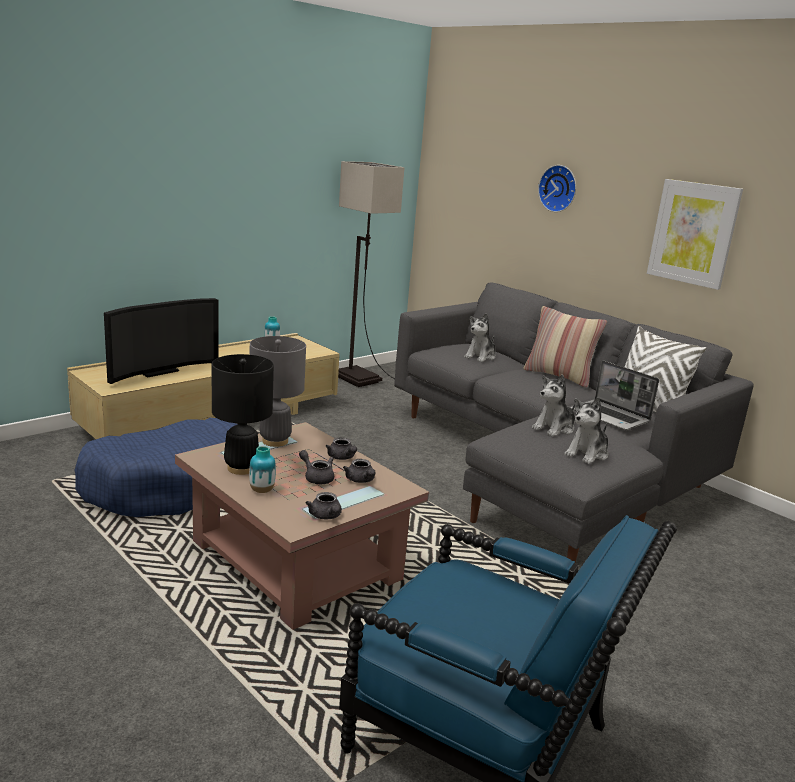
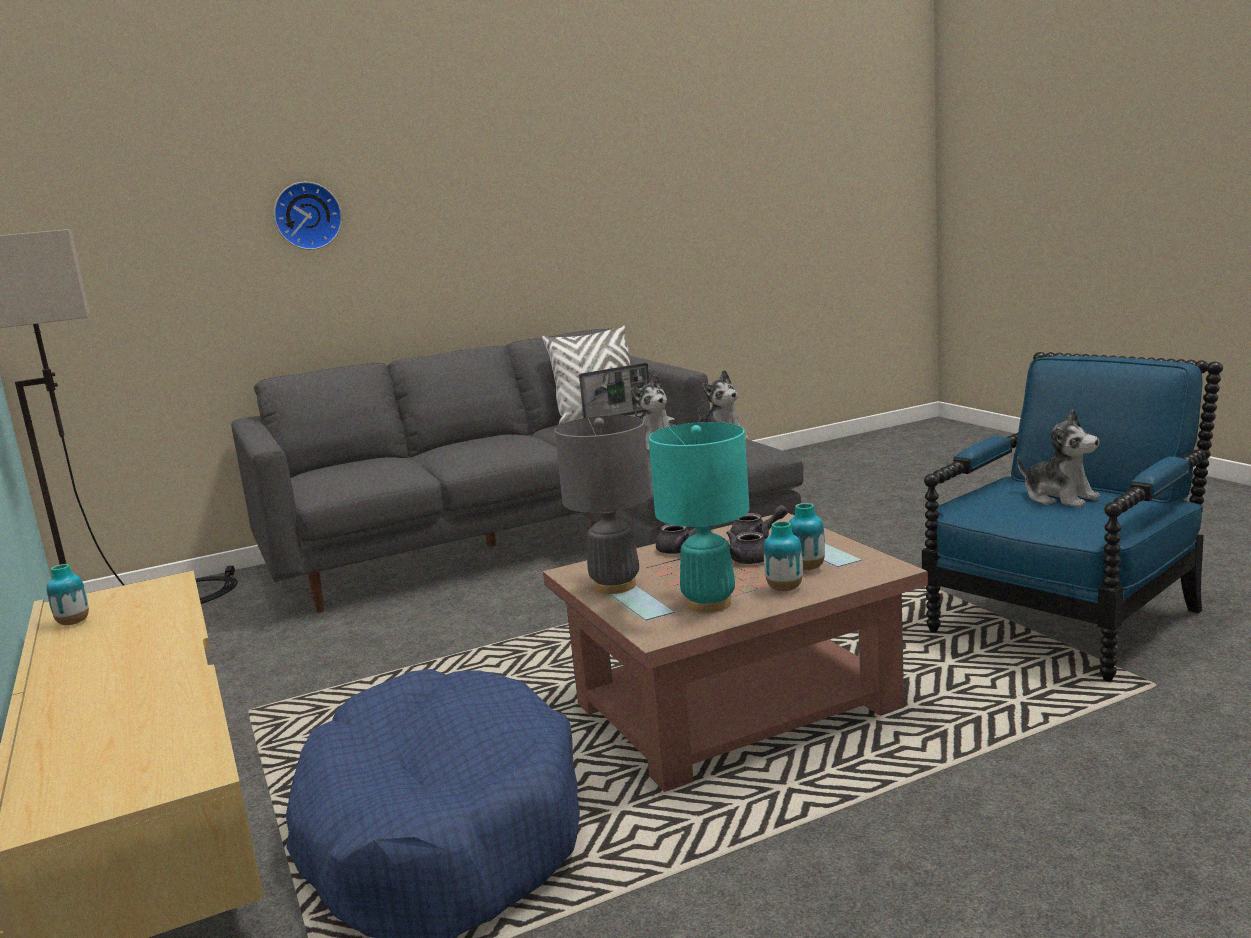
camera: 70 degrees left, 5 degrees down
(157, 371) = (126, 728): television -> none
(241, 468) = (708, 603): black table lamp -> turquoise table lamp
(298, 497) = (807, 568): none -> vase
(326, 516) = (858, 554): grey teapot -> none
(480, 356) = (377, 466): plush toy -> plush toy (1059, 498)
(559, 376) = (477, 440): pillow -> none
(693, 233) = (512, 224): picture -> none

